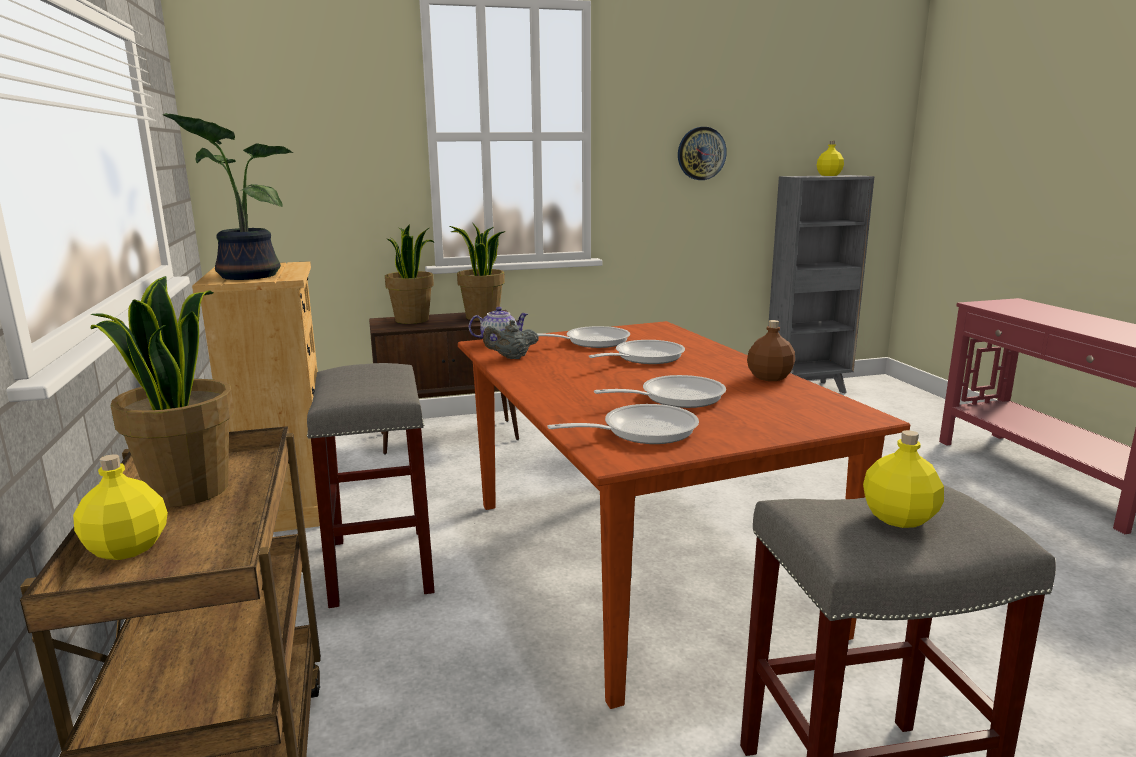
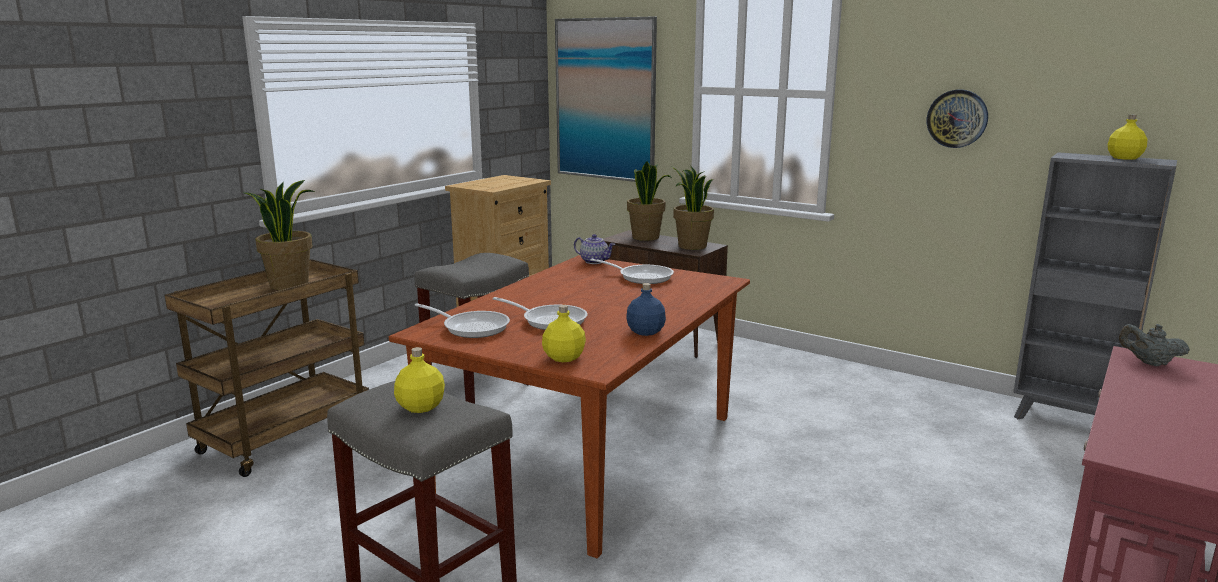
camera: 50 degrees right, 0 degrees up
(129, 548) = (230, 296): yellow bottle -> yellow bottle (564, 358)
(244, 276) = (483, 184): potted plant -> none
(293, 155) = (605, 99): none -> picture
(511, 358) = (565, 272): grey teapot -> grey teapot (1149, 363)
(644, 358) = (628, 295): frying pan -> none
(770, 377) = (646, 332): brown bottle -> blue bottle

